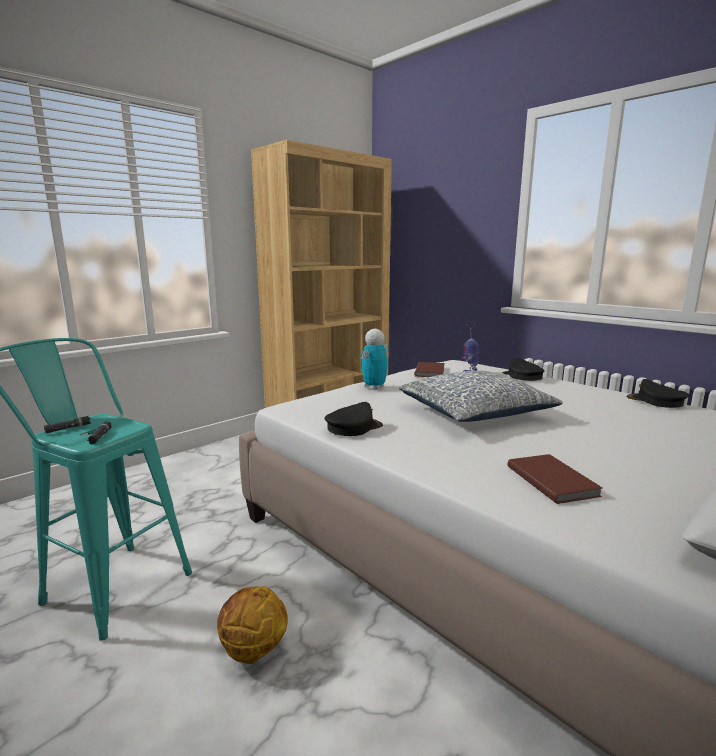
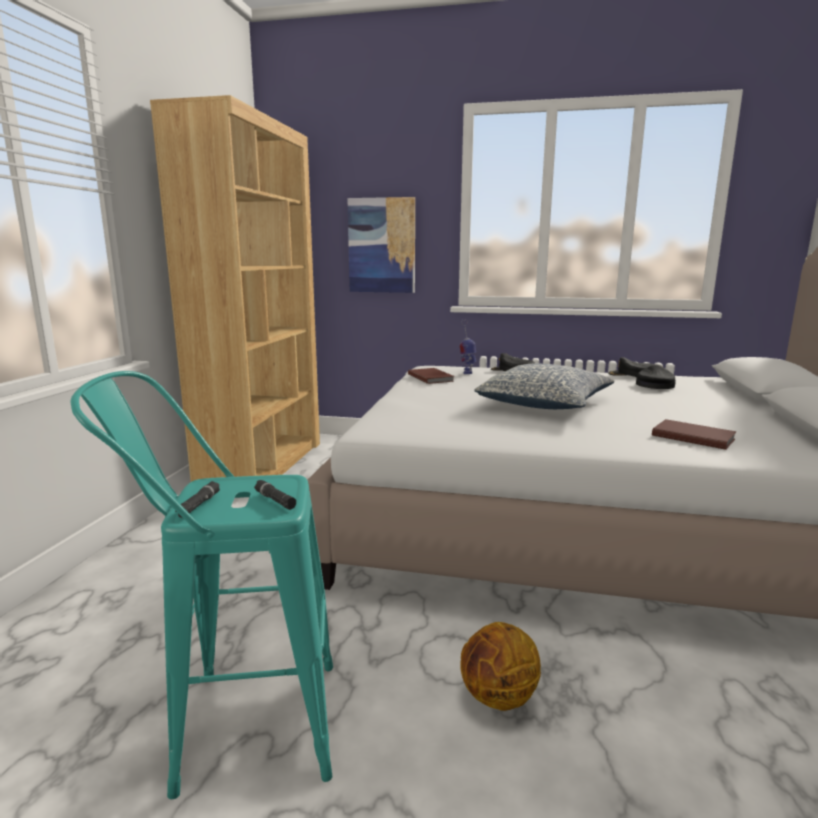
camera: 35 degrees left, 0 degrees up
(353, 427) = (480, 435): black cap -> black cap (654, 385)
(374, 387) = (413, 399): toy robot -> none
(451, 248) = (382, 245): none -> picture

